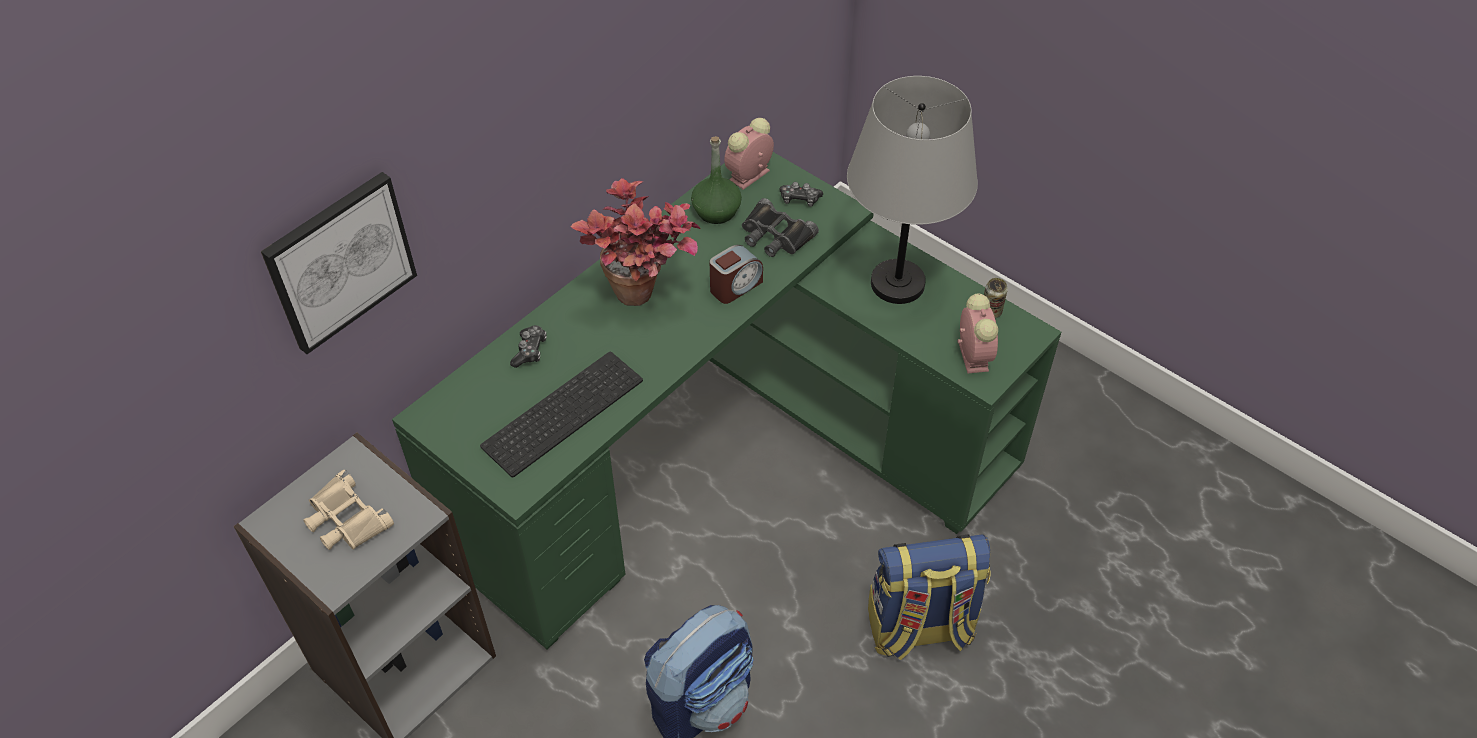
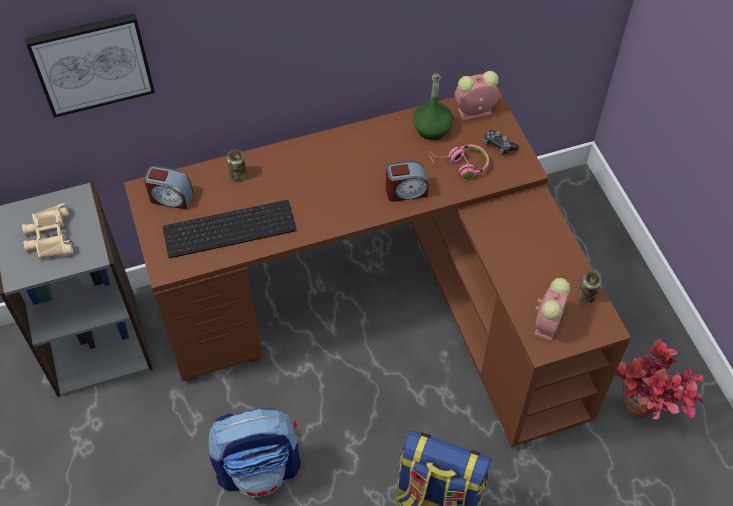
camera: 30 degrees right, 5 degrees up
(465, 411) = (170, 198): none -> alarm clock
(530, 351) = (238, 175): game controller -> can
(646, 300) = (338, 173): potted plant -> potted plant (644, 415)
(726, 454) = (386, 306): green desk -> brown desk
(775, 236) = (461, 165): black binoculars -> pink headphones
(897, 283) = (530, 241): grey table lamp -> none

